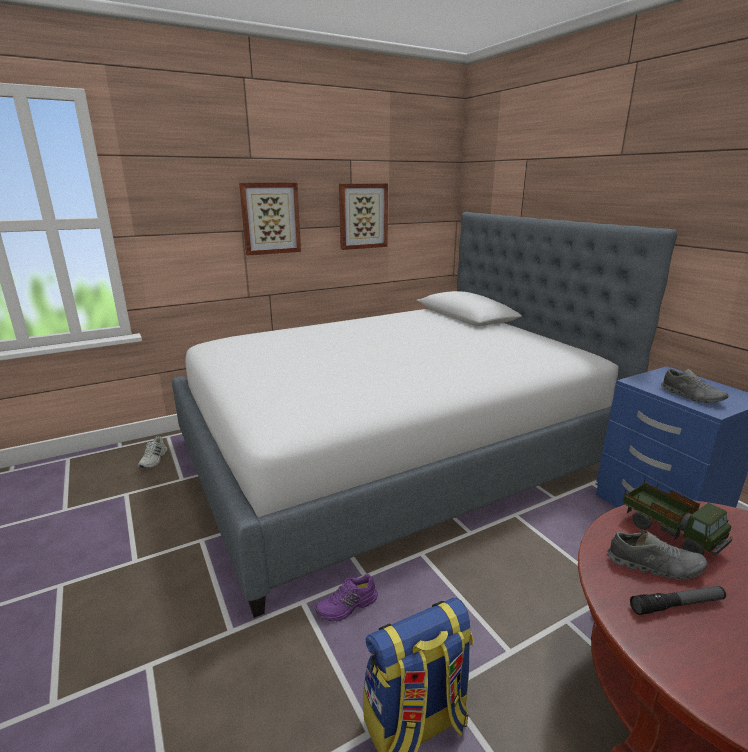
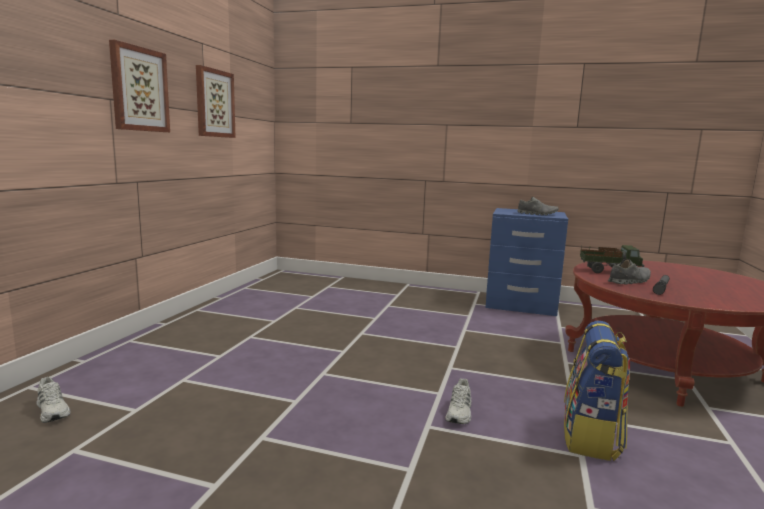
camera: 45 degrees left, 10 degrees down
(347, 606) = (460, 412): purple shoe -> white shoe
(393, 454) = (329, 325): bed -> none

